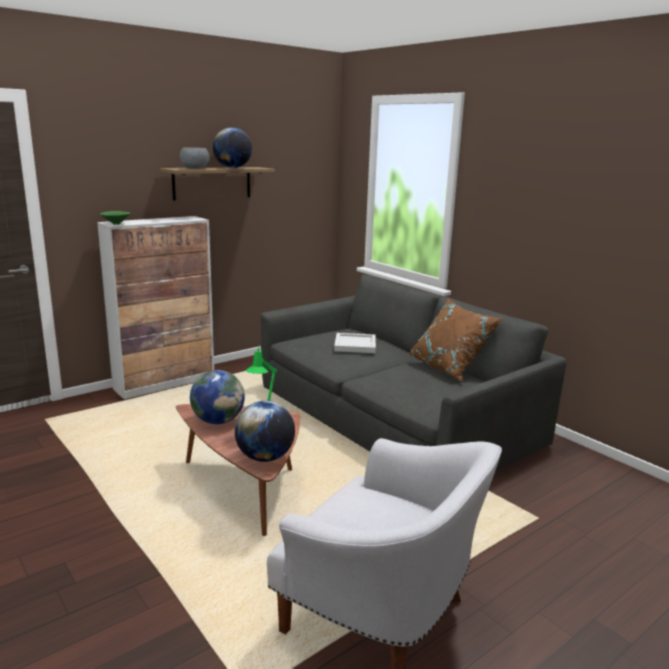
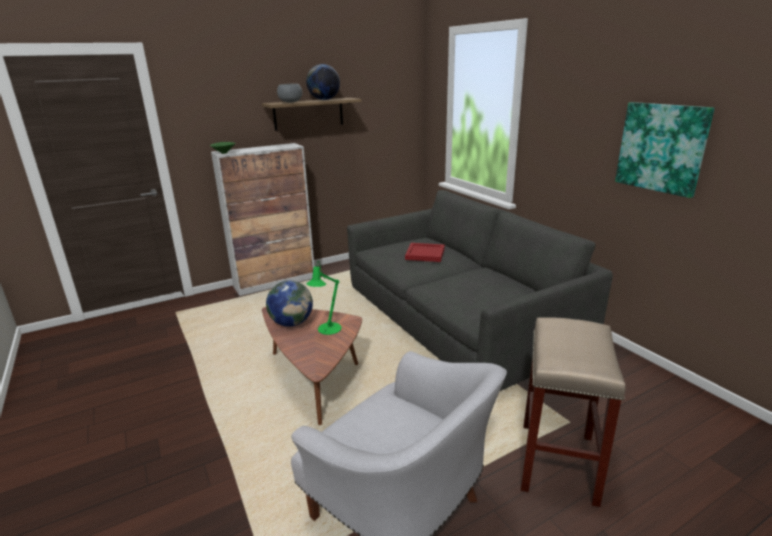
camera: 10 degrees right, 5 degrees up
(265, 457) = (320, 359): globe -> none
(356, 345) = (425, 254): white tray -> red tray
(449, 368) = (504, 277): brown pillow -> none
(535, 558) = (558, 463): none -> beige stool
(611, 229) = (661, 148): none -> picture

